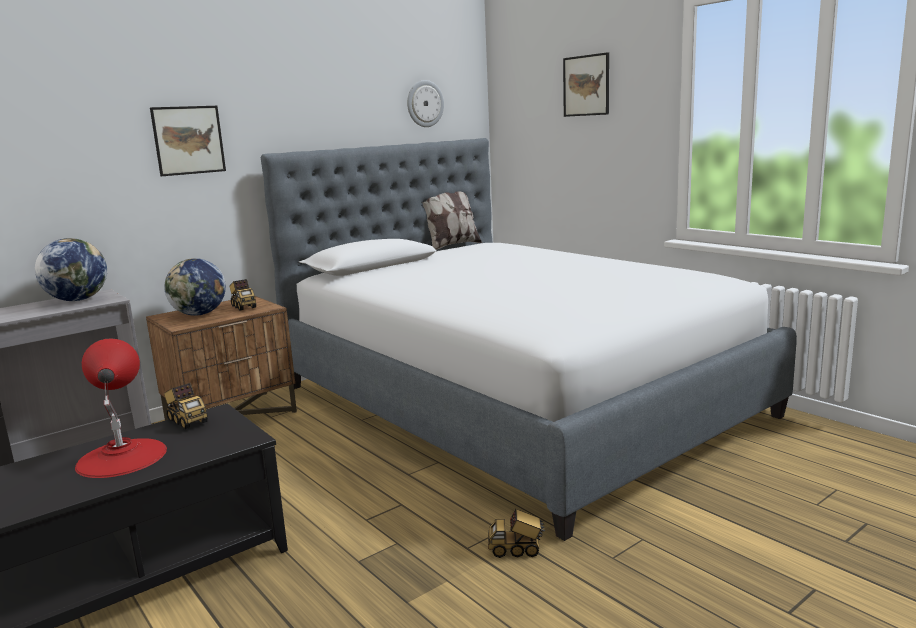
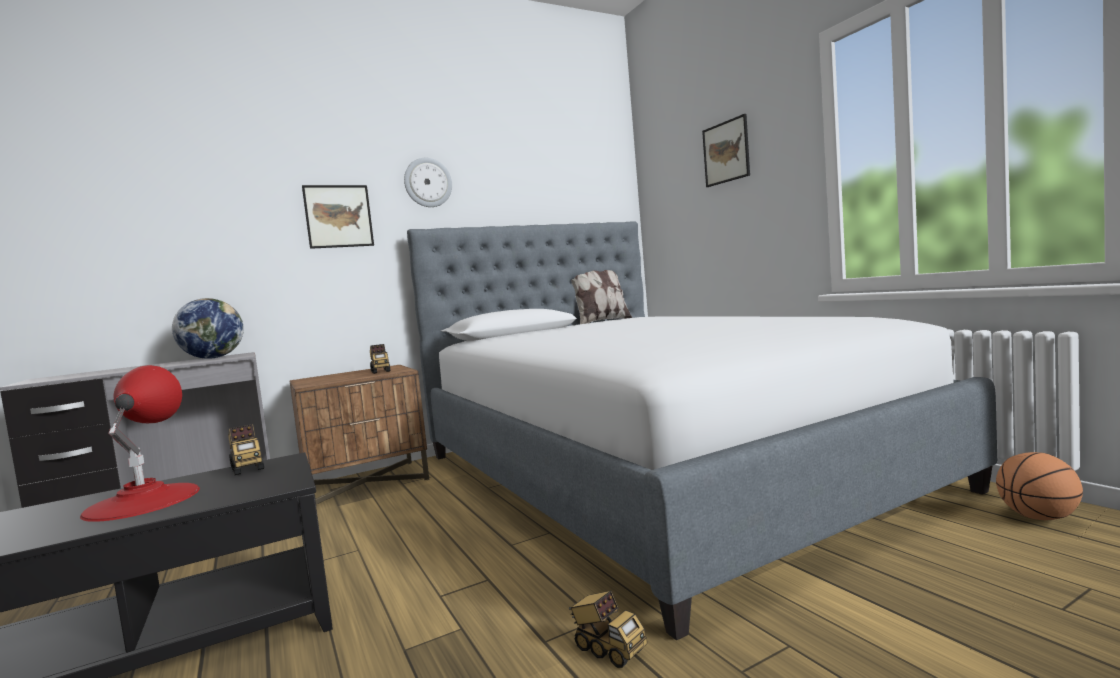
camera: 10 degrees right, 10 degrees down
(199, 314) = (335, 377): globe -> none
(424, 103) = (573, 189): wall clock -> wall clock (428, 182)
(516, 550) = (608, 649): toy truck -> toy truck turned 150 degrees counterclockwise
(814, 438) = (1038, 518): none -> basketball

